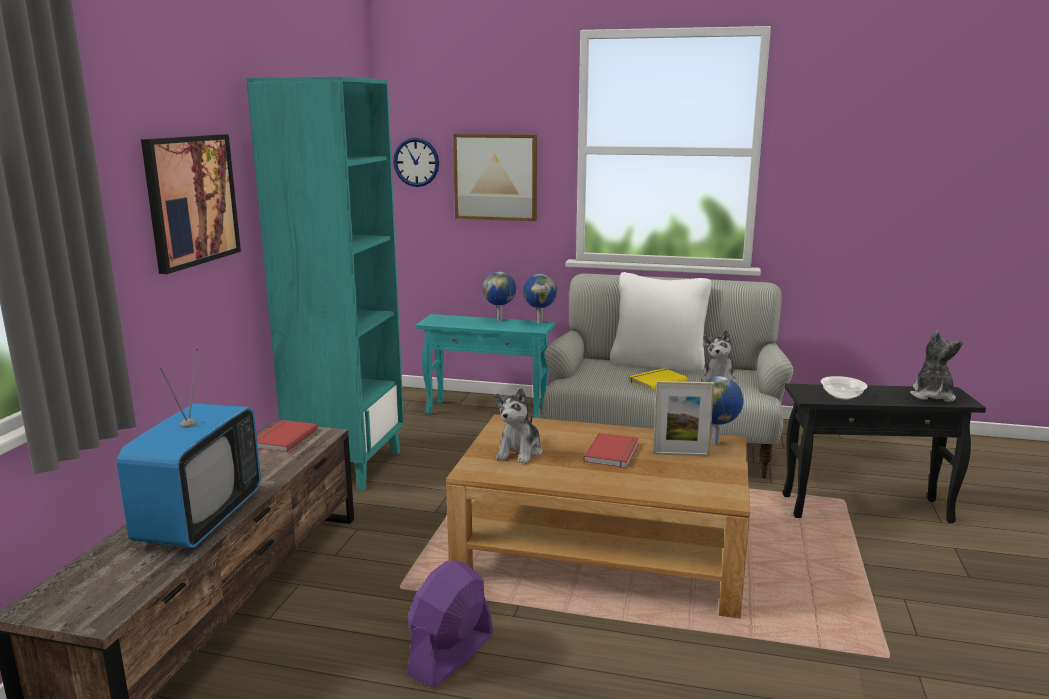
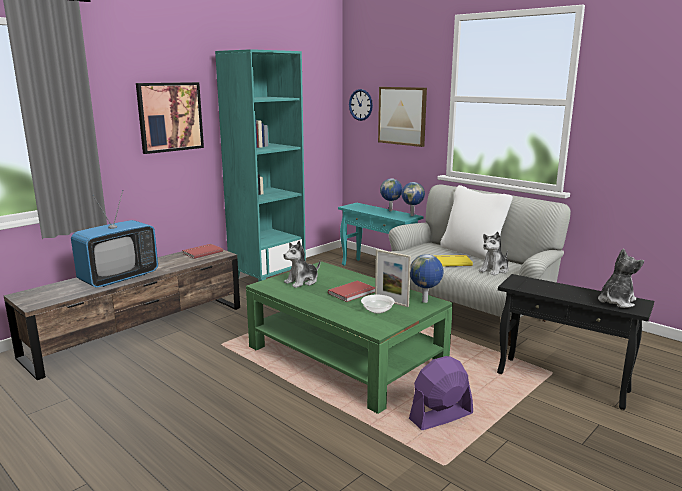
camera: 30 degrees right, 0 degrees up
(451, 655) = (205, 380): purple fan -> purple fan (440, 416)
(603, 552) = (345, 357): brown coffee table -> green coffee table
(842, 396) = (539, 288): bowl -> bowl (377, 310)

